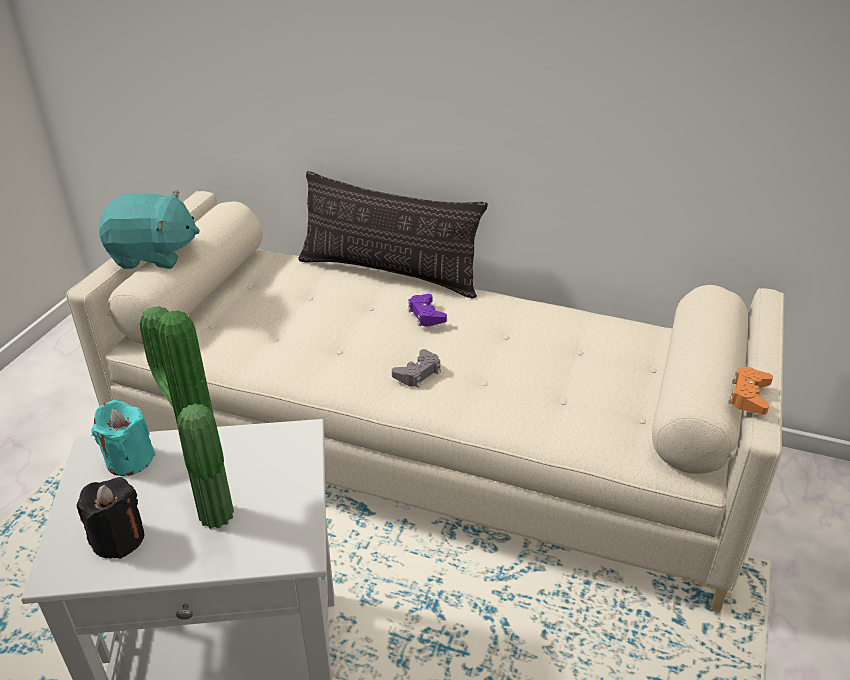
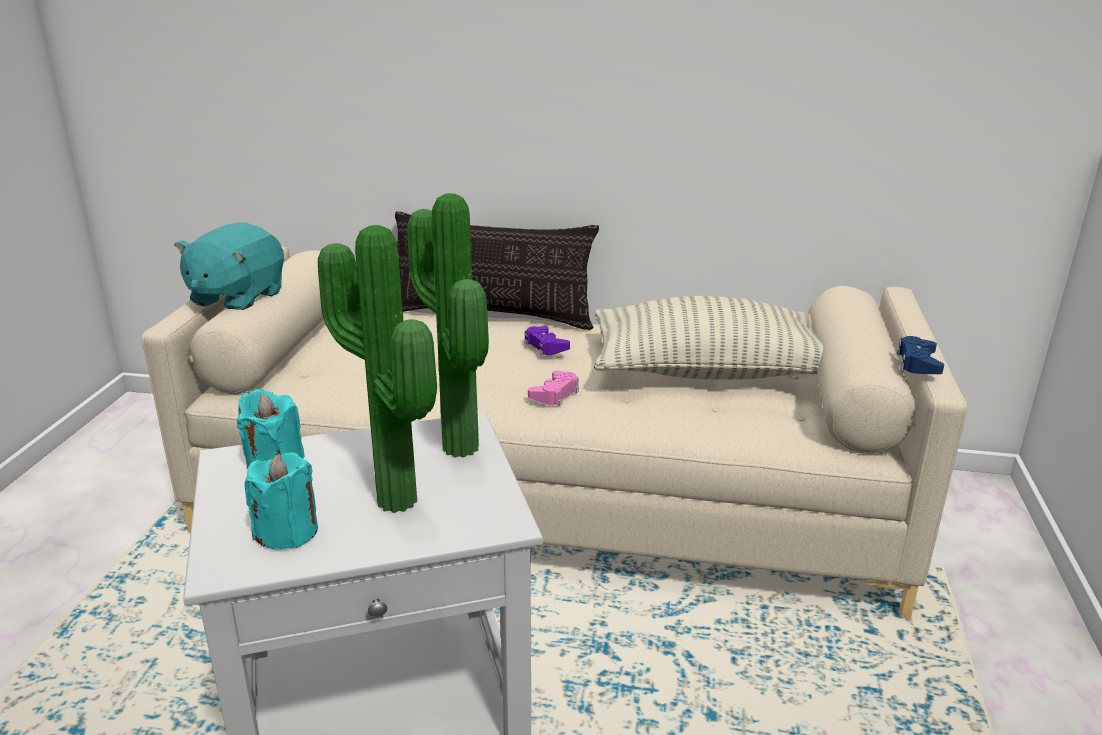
camera: 10 degrees left, 10 degrees down
(118, 539) = (287, 532): black candle -> turquoise candle
(153, 256) = (236, 298): turquoise plush toy -> turquoise plush toy turned 120 degrees clockwise
(281, 461) = (454, 449): none -> potted plant
(418, 373) = (555, 394): grey game controller -> pink game controller
(569, 359) = (709, 371): none -> pillow
(749, 396) = (918, 363): orange game controller -> blue game controller

